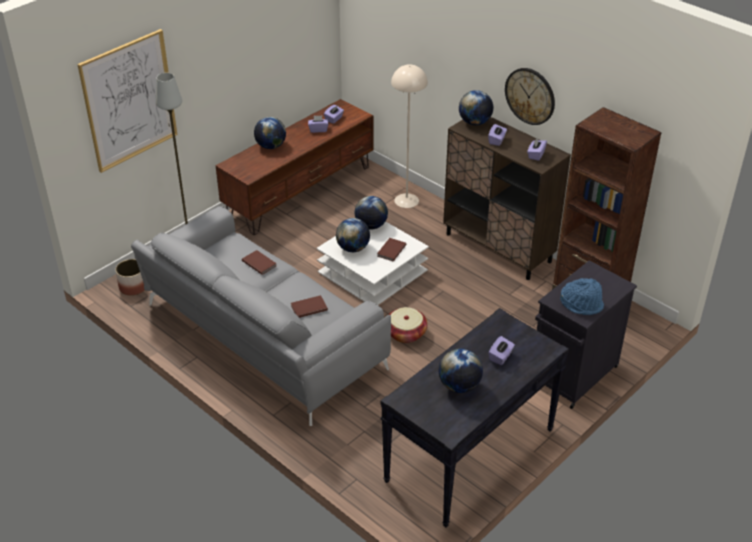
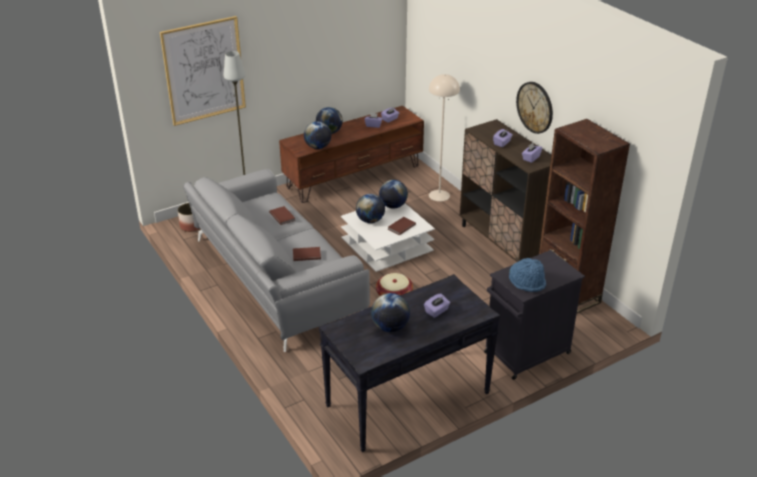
camera: 15 degrees right, 5 degrees down
(475, 122) = (490, 127): globe -> globe (318, 147)

